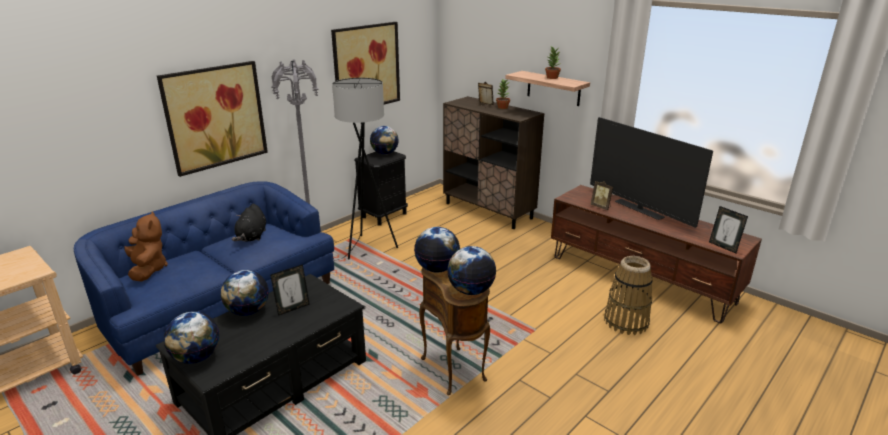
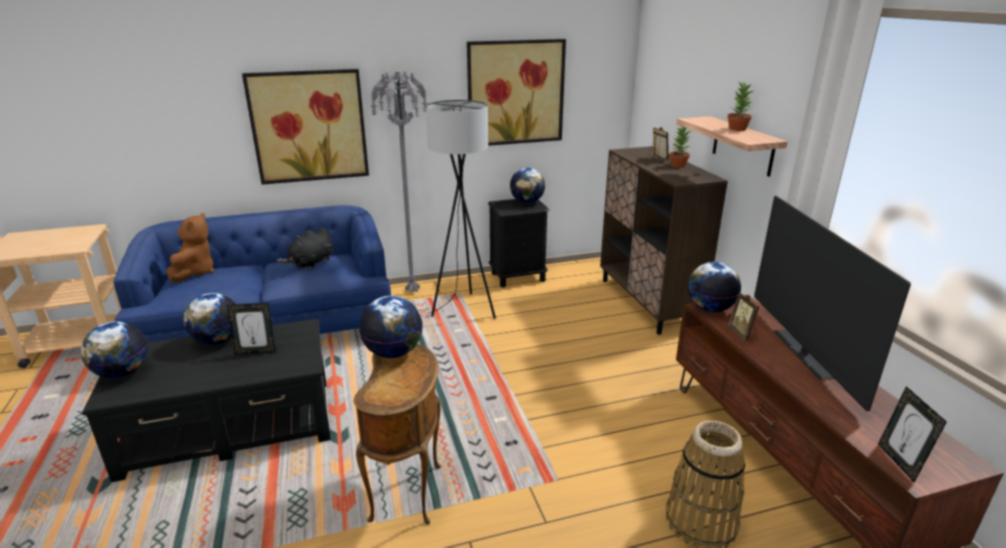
camera: 30 degrees right, 0 degrees up
(471, 290) = (394, 394): globe -> globe (710, 308)

